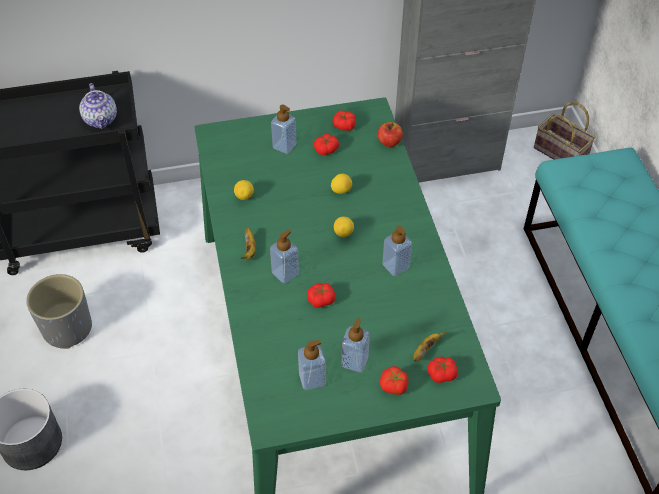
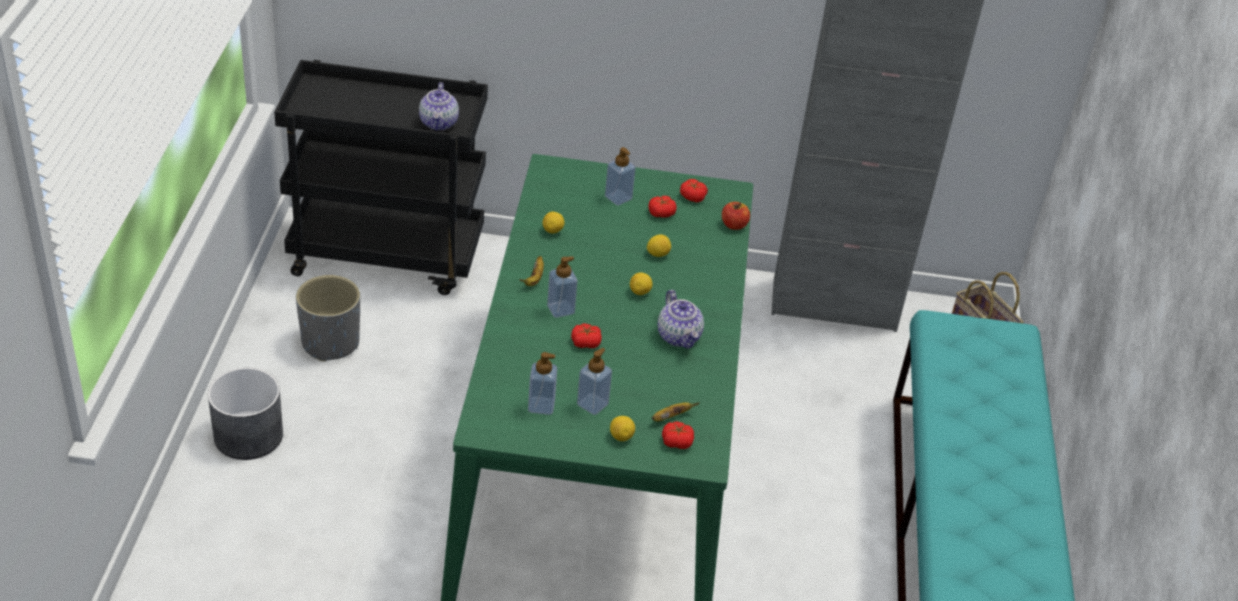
camera: 15 degrees right, 10 degrees down
(393, 386) = (621, 437): tomato -> lemon
(395, 266) = (679, 337): soap dispenser -> teapot

